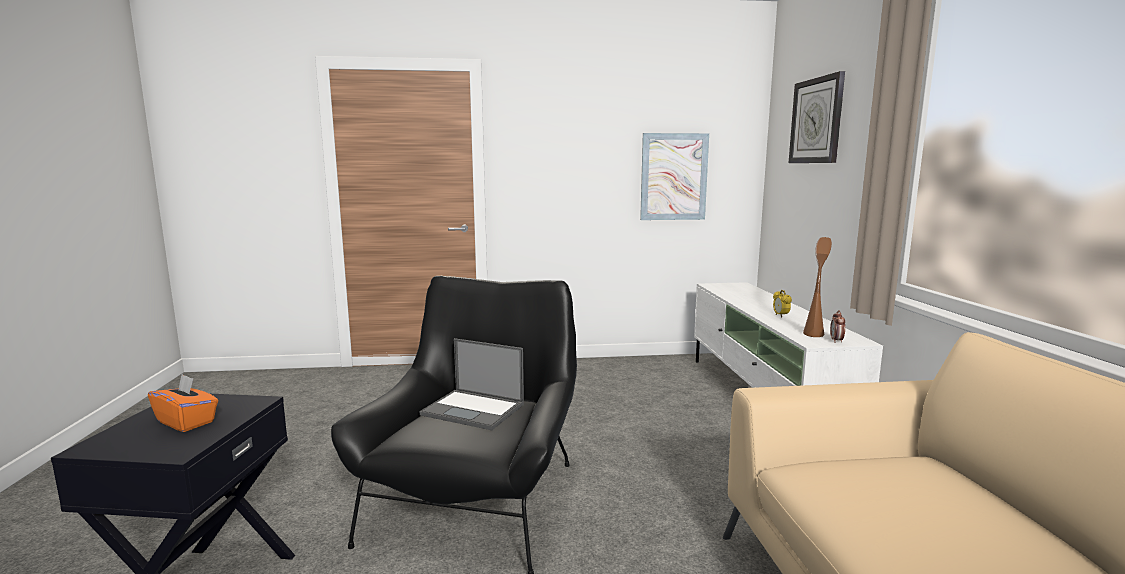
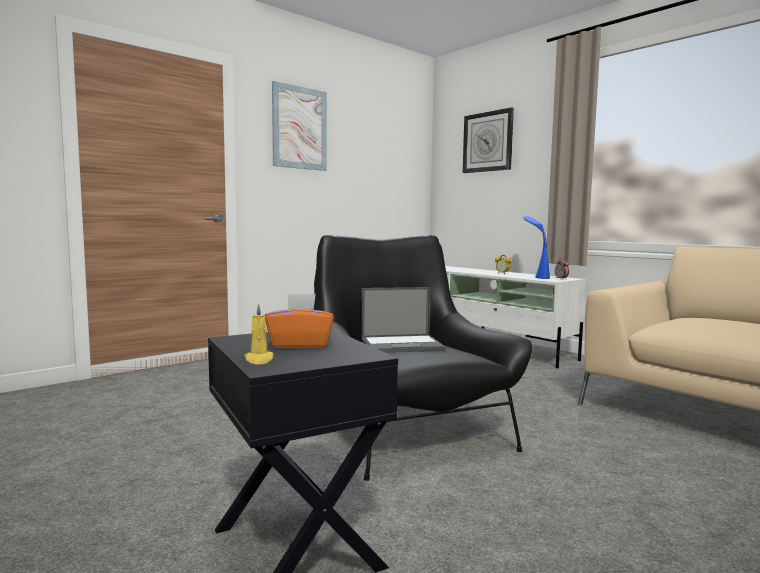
camera: 35 degrees left, 5 degrees down
(112, 435) = (259, 360): none -> yellow candle
(674, 177) = (378, 181): picture -> picture (299, 128)
(815, 326) = (533, 276): brown table lamp -> blue table lamp

